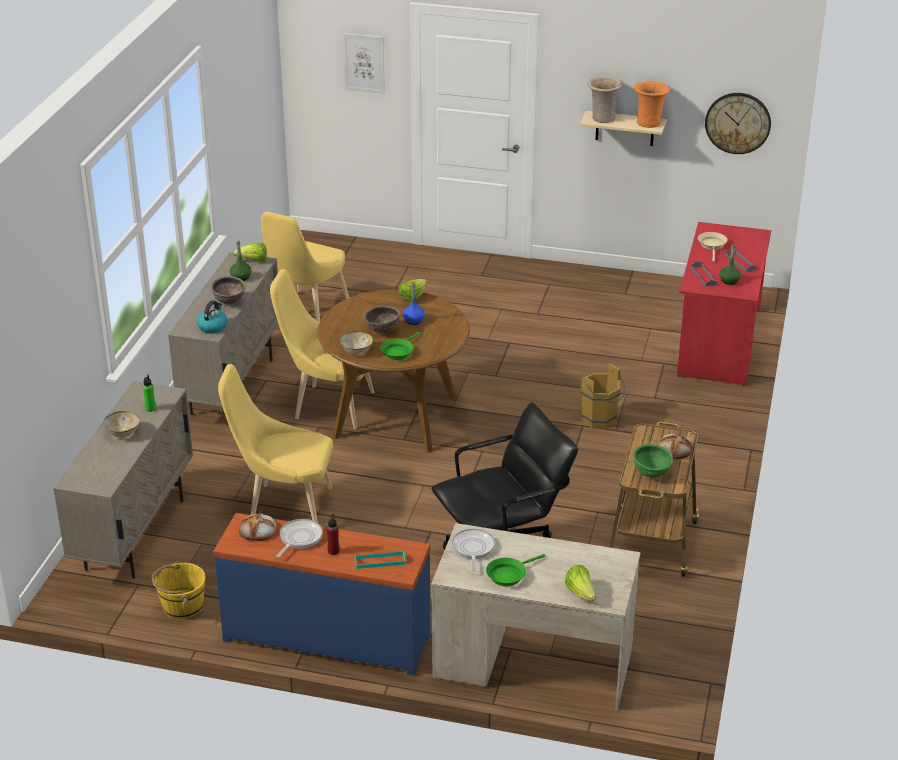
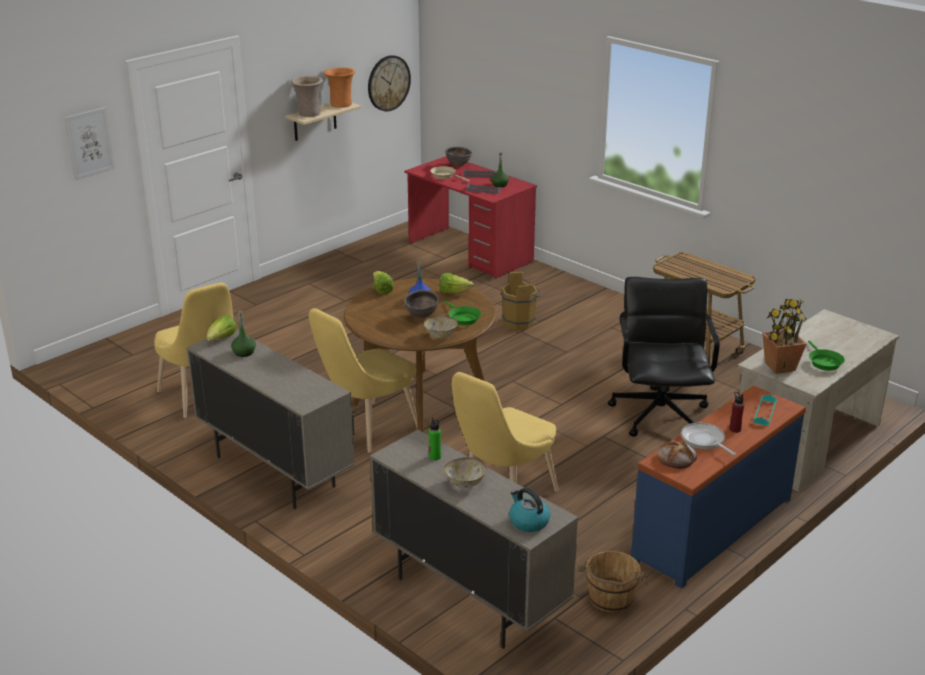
camera: 60 degrees left, 5 degrees down
(182, 606) = (610, 599): yellow bucket -> brown bucket
(213, 326) = (319, 388): kettle -> kettle (528, 521)
(229, 302) = (284, 369): brown bowl -> brown bowl (458, 165)
(473, 549) = (779, 367): frying pan -> potted plant
(581, 593) = (863, 342): lettuce -> lettuce (453, 292)
(651, 474) = (722, 281): green bowl -> none
(675, 449) = (697, 264): bread -> none

